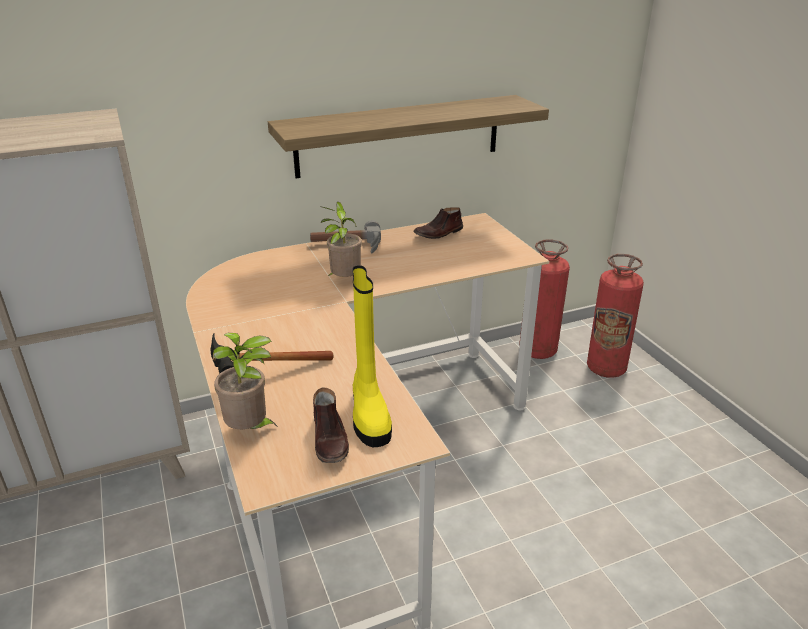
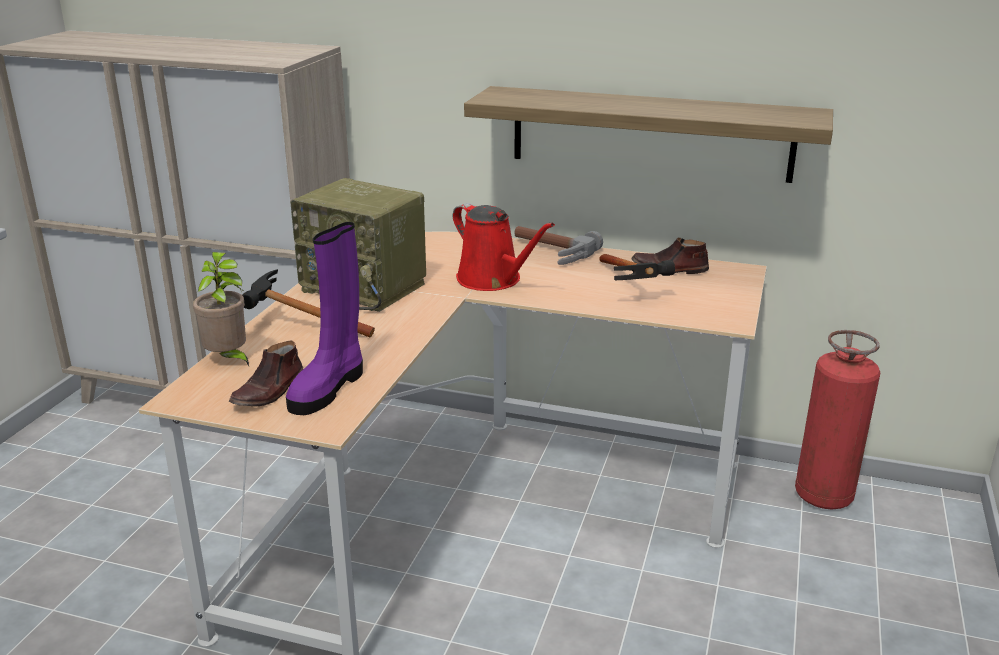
camera: 40 degrees right, 5 degrees down
(260, 321) = (366, 287): none -> radio
(344, 280) = (493, 280): potted plant -> red watering can
(369, 413) = (329, 388): yellow boot -> purple boot
(439, 254) = (631, 288): none -> hammer
(606, 368) = (899, 558): fire extinguisher -> none

